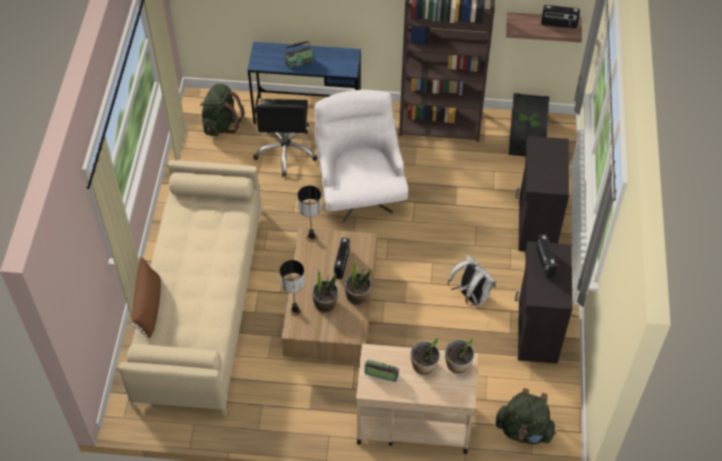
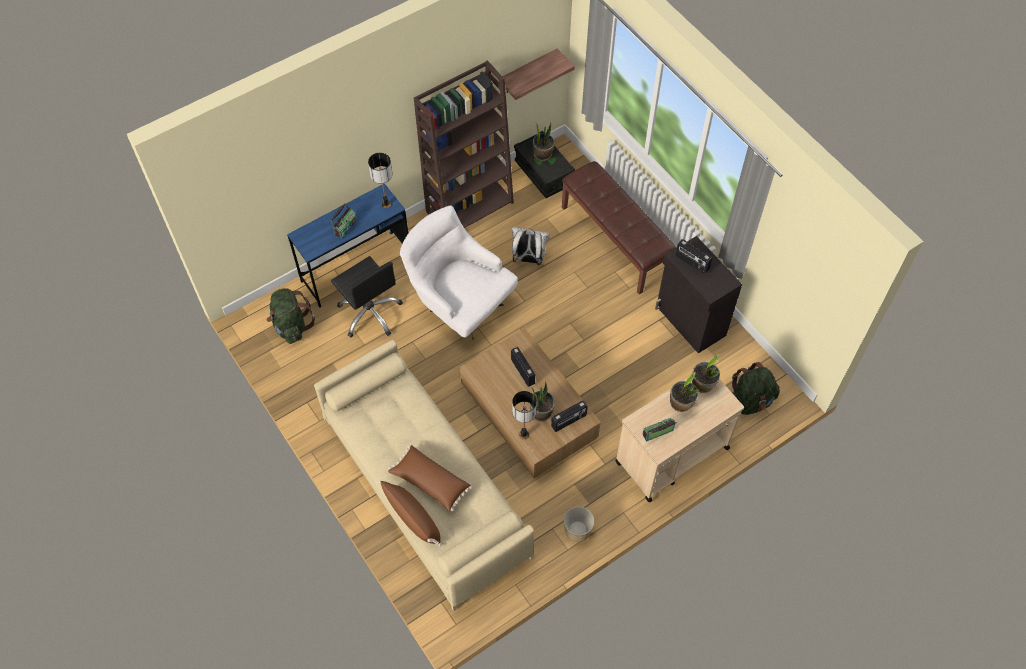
camera: 40 degrees left, 5 degrees up
(186, 291) = (430, 482): none -> brown pillow
(280, 421) = (578, 529): none -> planter
(311, 237) = (478, 367): table lamp -> table lamp (385, 204)
(357, 296) = (559, 388): potted plant -> potted plant (542, 154)
(471, 296) = (621, 329): white backpack -> white backpack (528, 259)
(535, 225) = (615, 241): black cabinet -> brown bench
(559, 24) = (547, 64): radio -> radio (569, 421)

